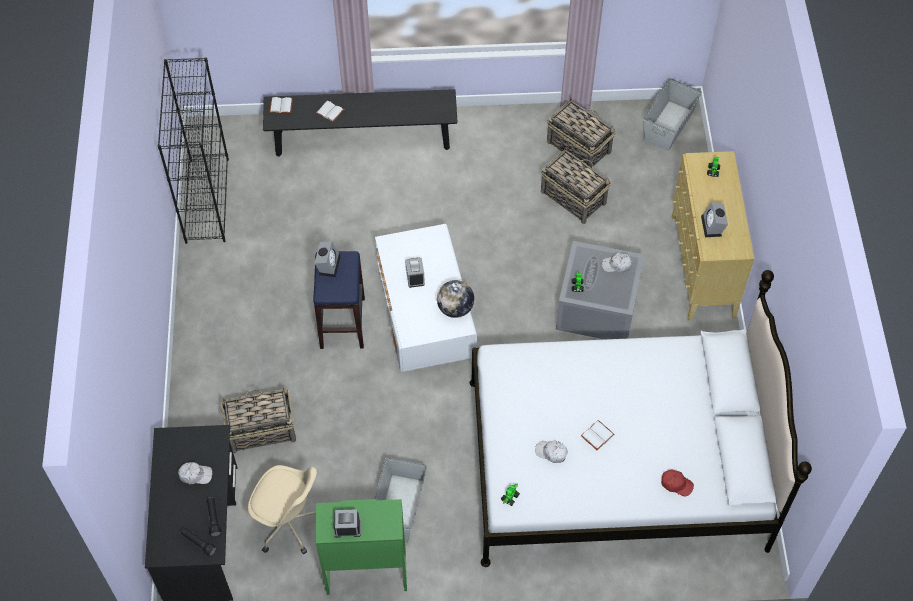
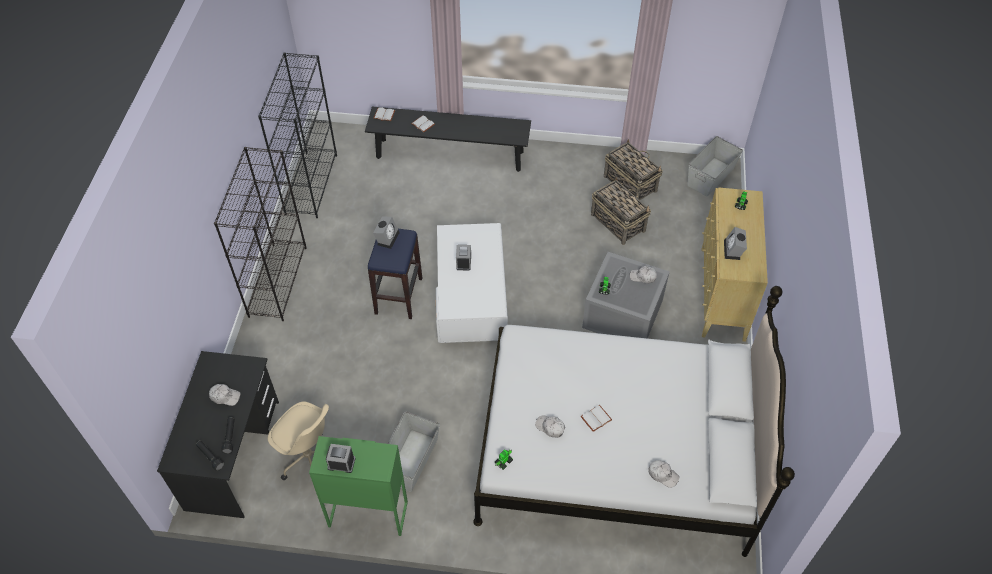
camera: 10 degrees right, 5 degrees down
(198, 326) = (277, 281): none -> black bookcase
(260, 430) = (307, 374): basket -> none
(455, 308) = (493, 293): globe -> none
(676, 484) = (662, 474): red cap -> white cap

